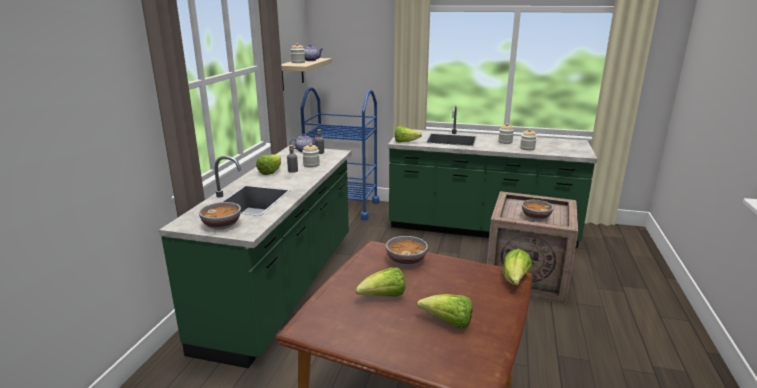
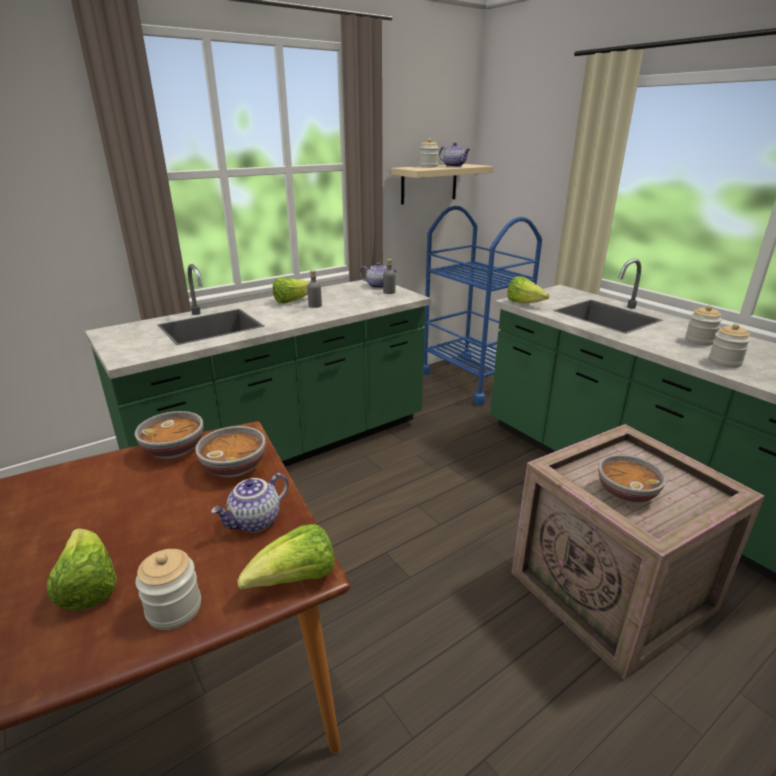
camera: 40 degrees right, 5 degrees up
(222, 225) = (128, 343): bowl -> bowl (174, 450)
(311, 165) = (347, 304): jar -> jar (174, 609)
(383, 297) = (115, 502): lettuce -> none
(461, 273) = (255, 522): none -> teapot

